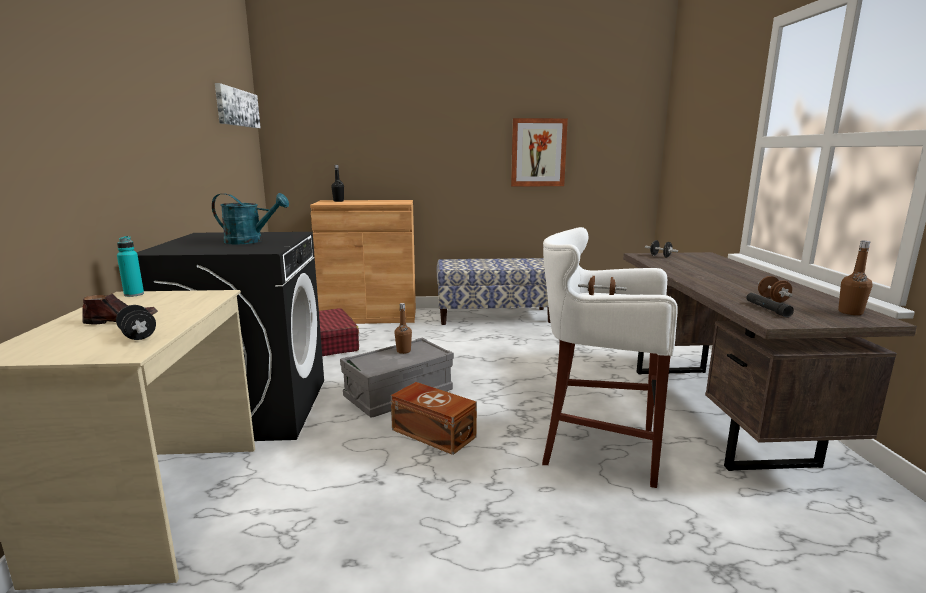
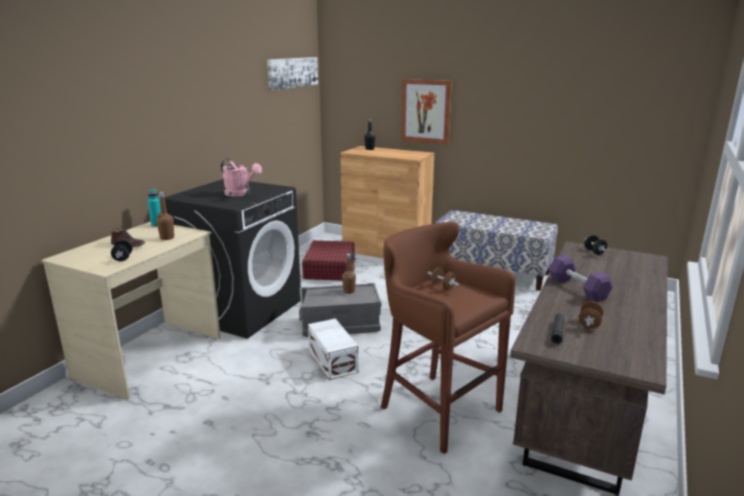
camera: 30 degrees right, 5 degrees up
(250, 241) = (241, 194): turquoise watering can -> pink watering can
(433, 432) = (333, 360): brown storage box -> white storage box
(538, 152) = (559, 116): picture -> picture (426, 111)
(596, 446) = (437, 409): white stool -> brown stool
(706, 279) = (577, 288): none -> purple dumbbell
(850, 312) = (633, 355): brown bottle -> brown bottle (167, 238)

